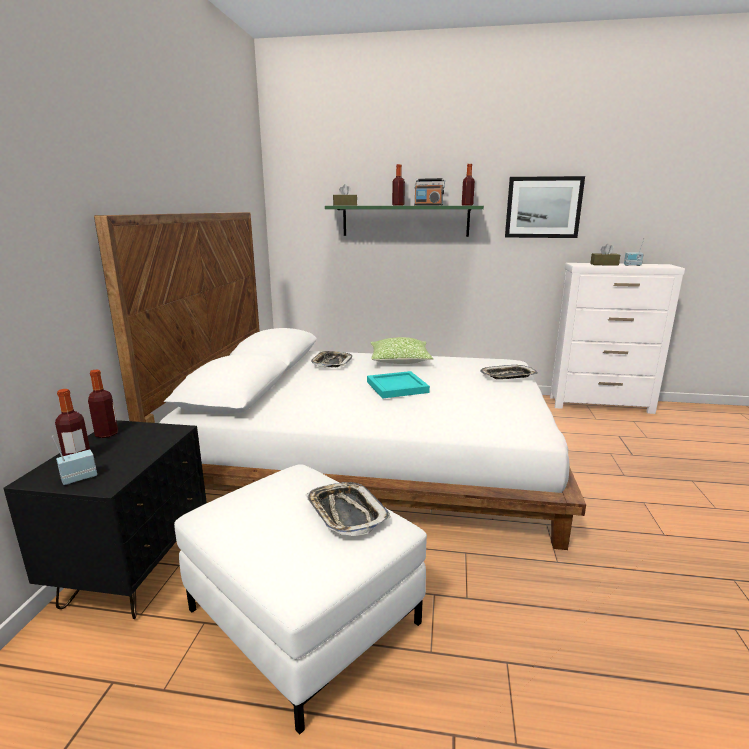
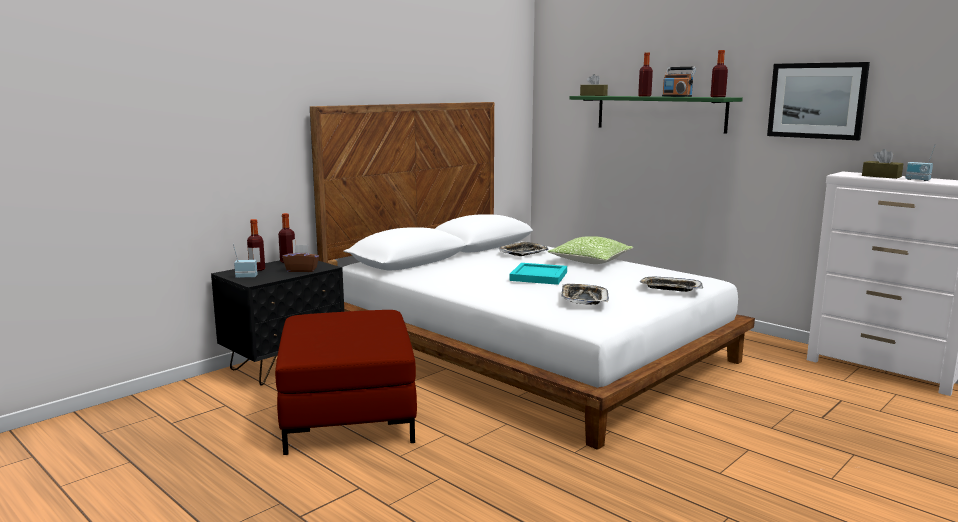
camera: 35 degrees right, 5 degrees down
(149, 443) = (302, 270): none -> brown tissue box
(301, 616) = (347, 414): white ottoman -> red ottoman
(346, 513) = (375, 335): tray -> tray (583, 299)

